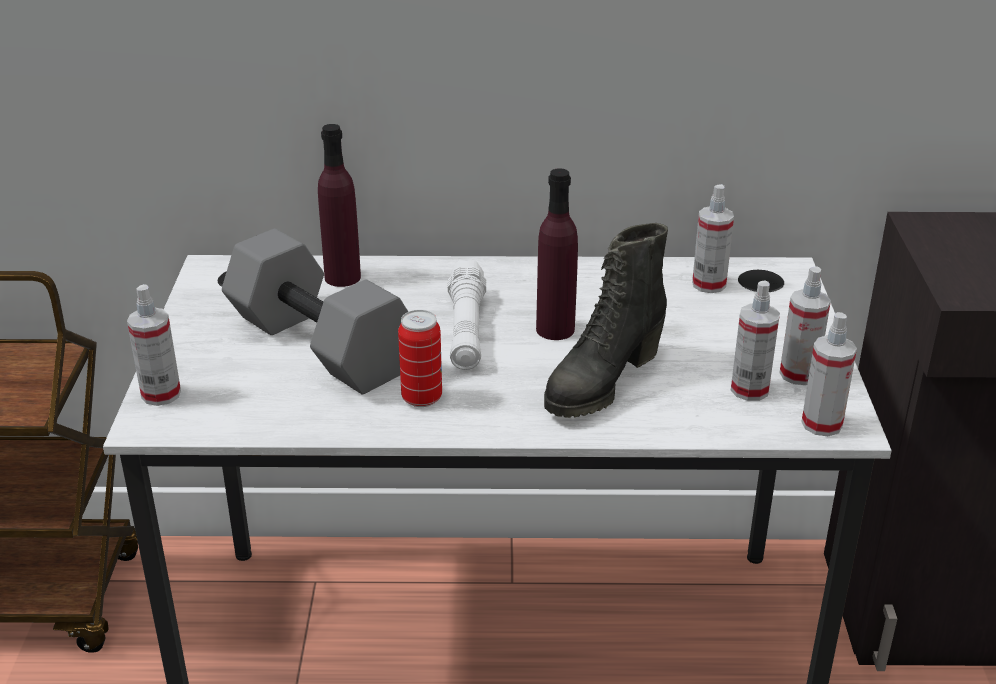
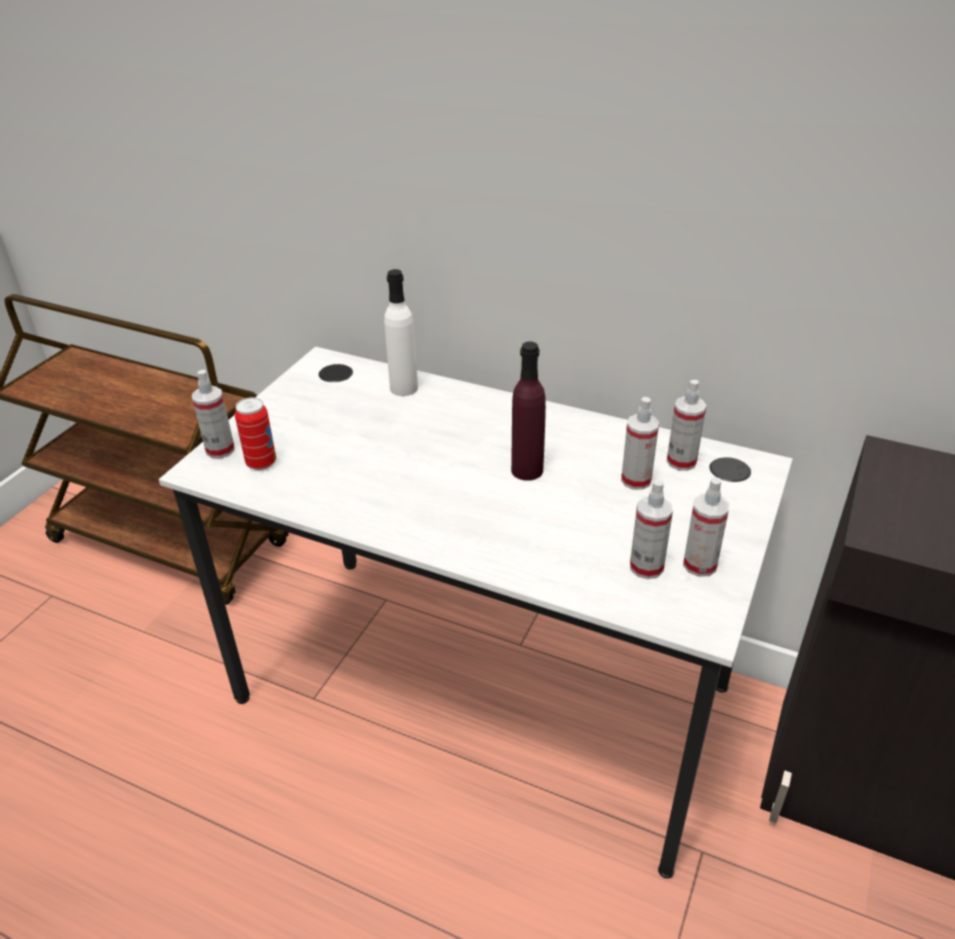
camera: 25 degrees right, 5 degrees up
(324, 345) = (351, 440): grey dumbbell -> none
(342, 277) = (404, 388): purple bottle -> white bottle
(422, 398) = (387, 501): can -> can (261, 463)
(466, 329) = (460, 453): white flashlight -> none
(601, 382) = (529, 526): black boot -> none
(821, 424) = (686, 617): spray bottle -> spray bottle (636, 480)

